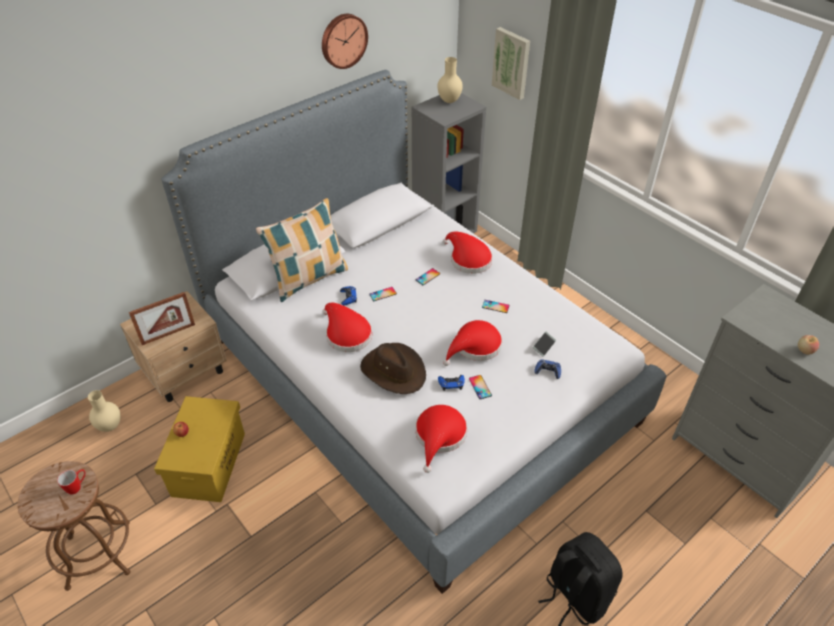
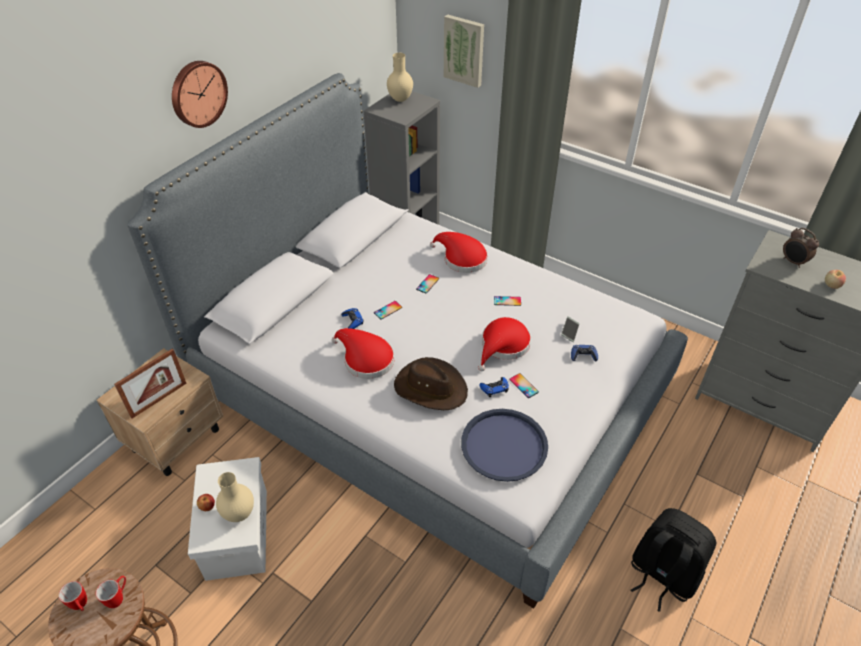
camera: 15 degrees left, 0 degrees up
(48, 486) = (81, 606): none -> mug
(111, 426) = (108, 518): beige vase -> beige vase (240, 513)
(209, 463) = (236, 532): yellow storage box -> white storage box
(308, 279) = (302, 309): pillow -> none
(343, 40) = (293, 45): wall clock -> wall clock (197, 93)
(439, 436) = (504, 445): red hat -> blue tray
(774, 320) = (793, 262): none -> alarm clock

